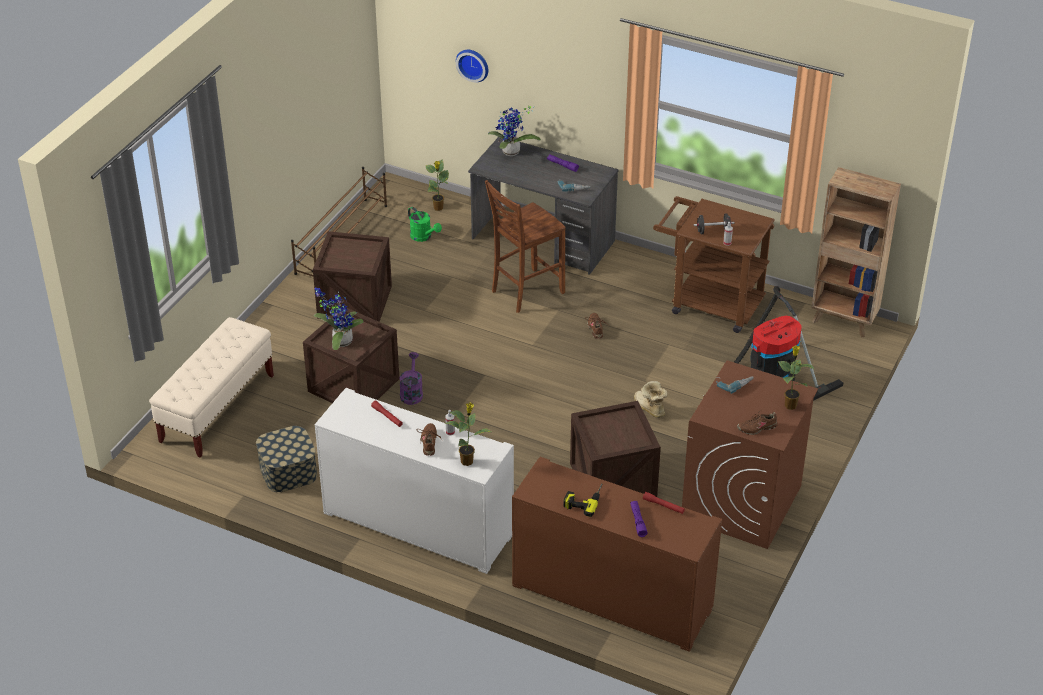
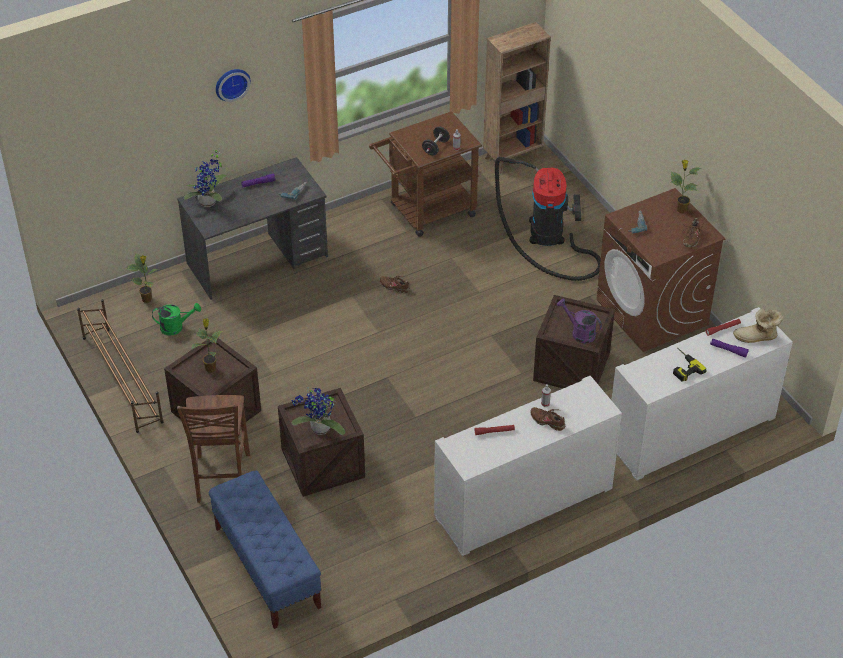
camera: 55 degrees left, 5 degrees up
(217, 408) = (267, 567): beige bench -> blue bench
(288, 471) = (391, 556): storage box -> none
(411, 393) = (367, 431): purple watering can -> purple watering can (579, 332)
(467, 461) = (587, 409): potted plant -> potted plant (210, 368)
(473, 64) = (141, 147): wall clock -> wall clock (231, 83)
(525, 292) = (310, 303): brown chair -> brown chair (221, 479)
(612, 597) = (691, 431): brown cabinet -> white cabinet
(649, 409) = (512, 306): boot -> boot (756, 338)

